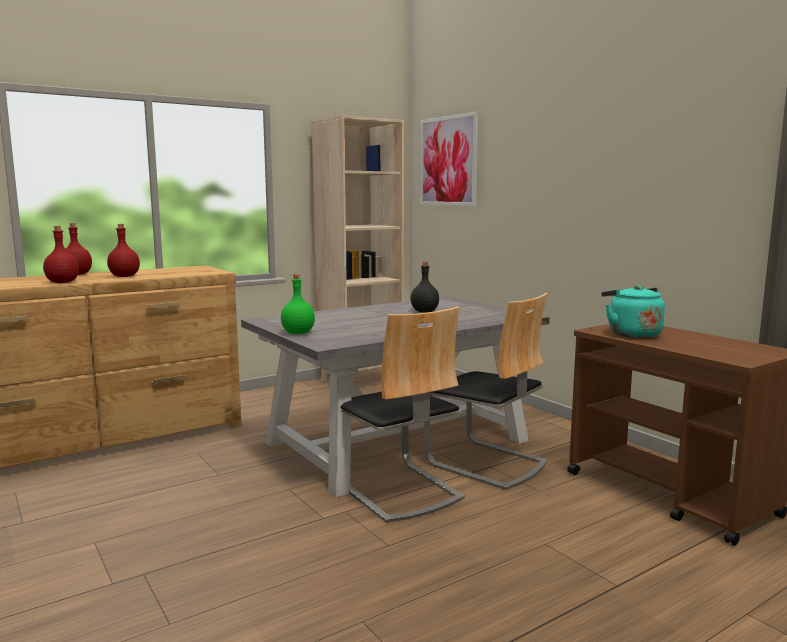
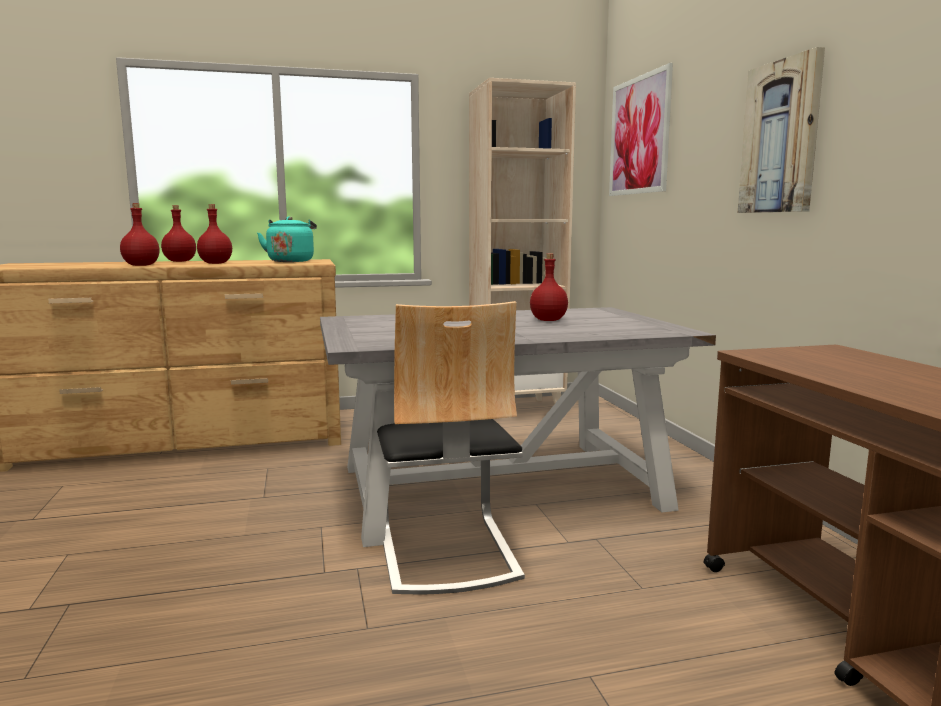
camera: 20 degrees right, 0 degrees up
(298, 333) = (349, 332): green bottle -> none
(424, 312) = (548, 320): black bottle -> red bottle
(486, 463) = (593, 533): chair -> none
(573, 179) = (781, 137): none -> picture
(631, 334) = (807, 361): turquoise kettle -> turquoise kettle (291, 261)

